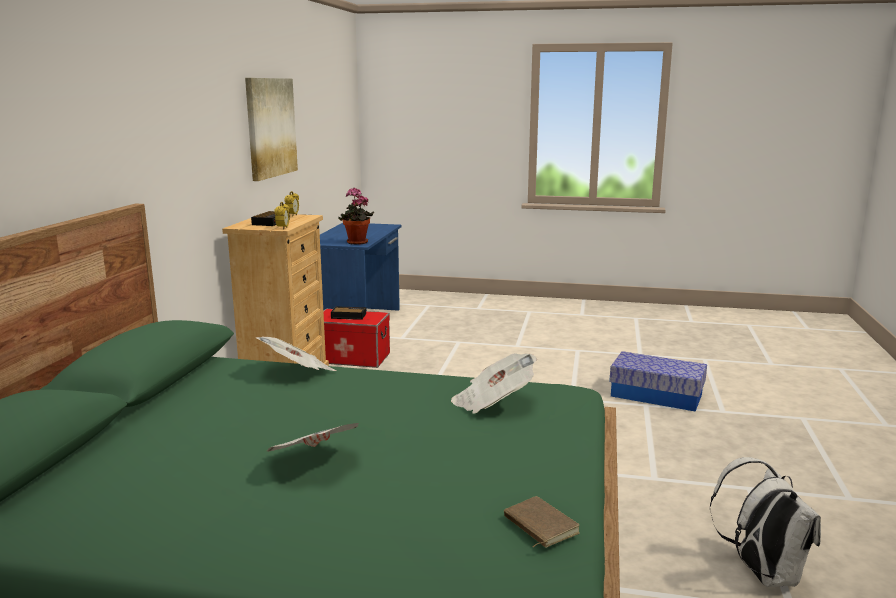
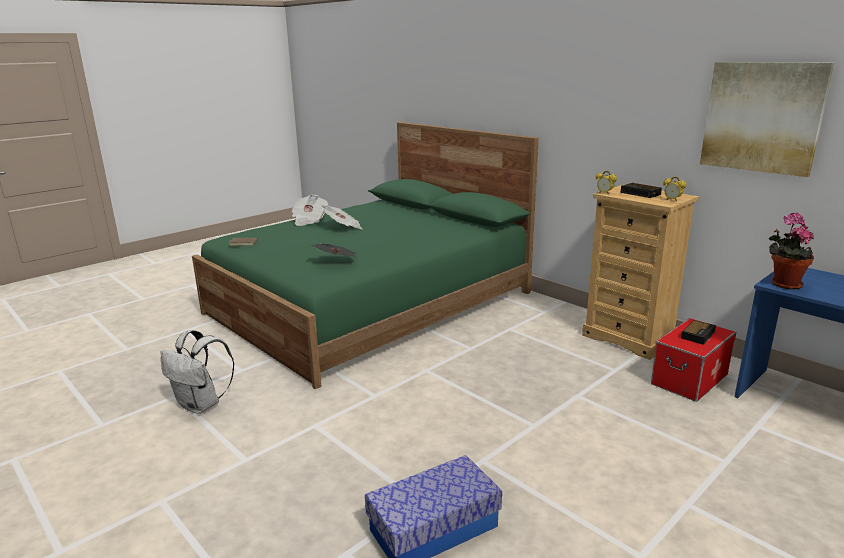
camera: 125 degrees right, 5 degrees up
(298, 372) = (443, 239): newspaper -> newspaper (309, 220)

